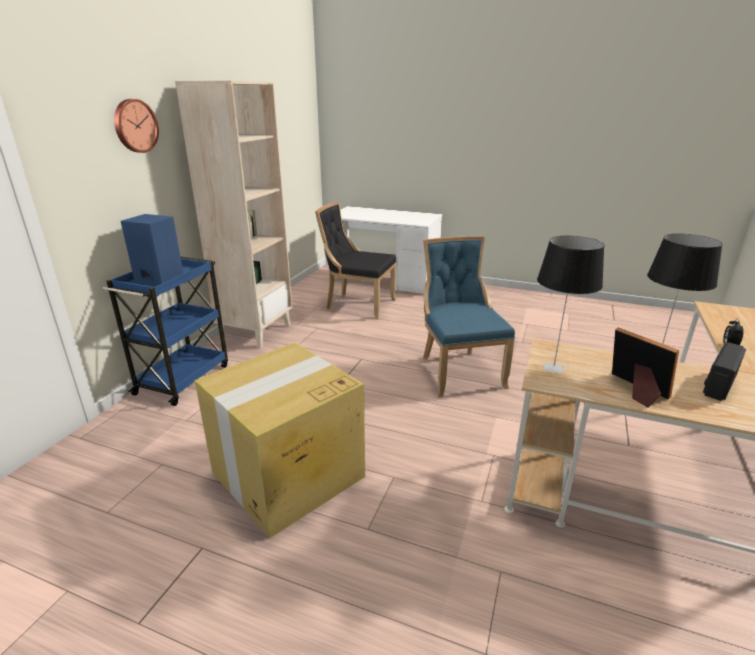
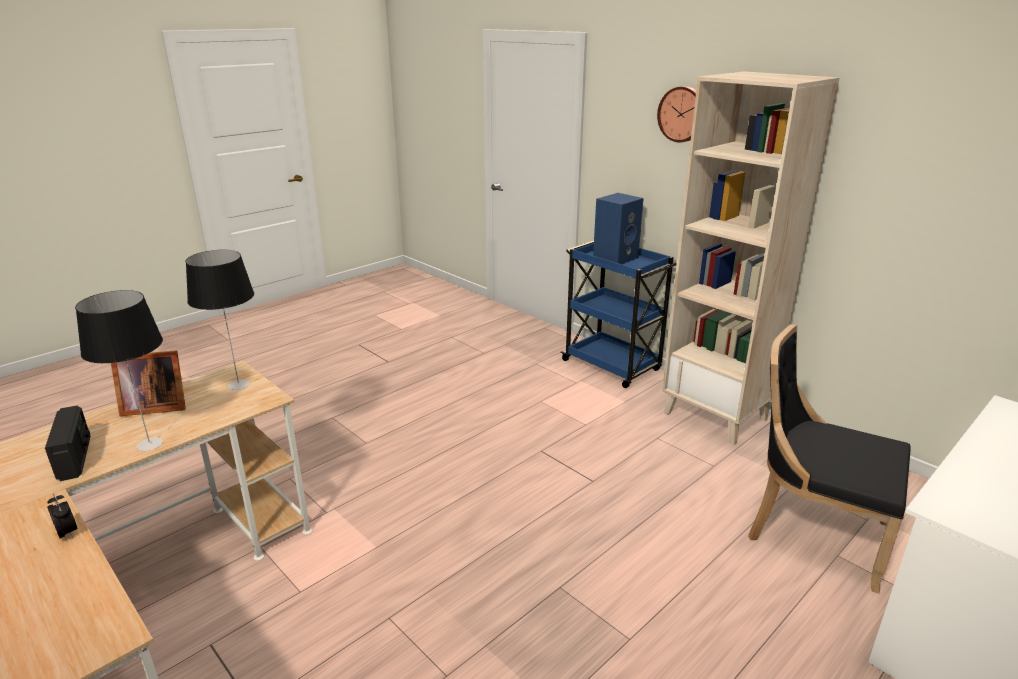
camera: 115 degrees right, 0 degrees up
(286, 475) = (421, 396): cardboard box -> none
(358, 304) = (811, 532): black chair -> black chair turned 105 degrees counterclockwise
(458, 370) = (502, 562): blue chair -> none

